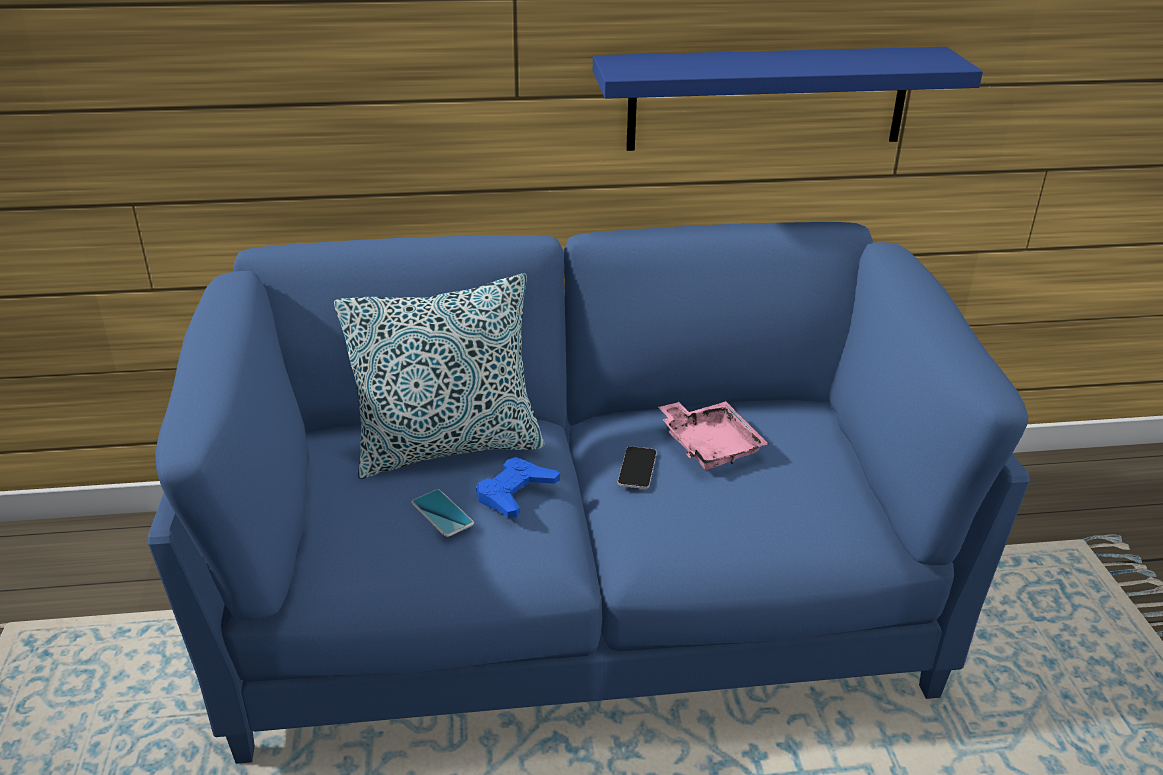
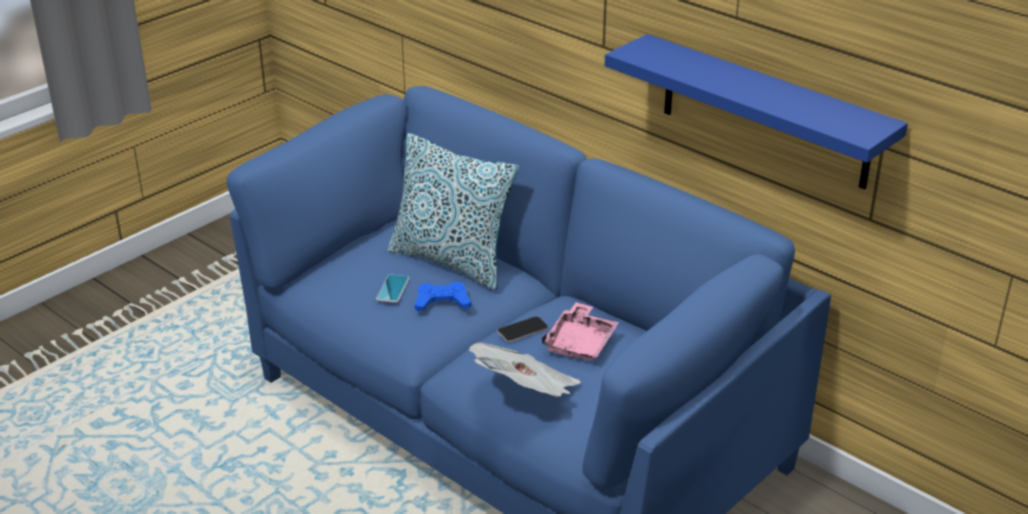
camera: 50 degrees right, 0 degrees up
(758, 522) = (526, 393): none -> newspaper

